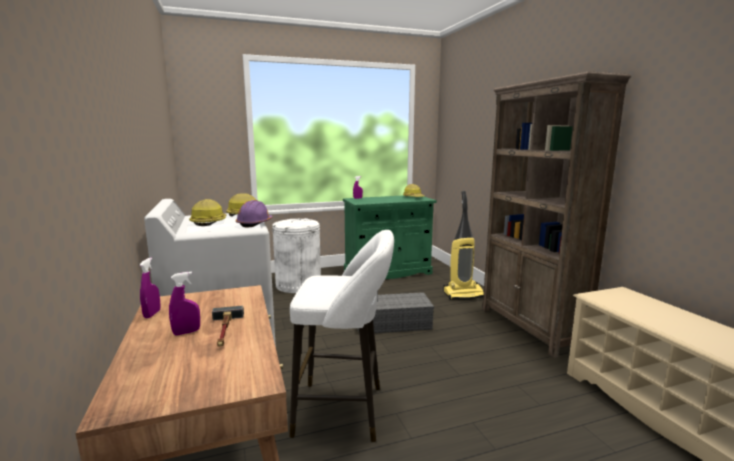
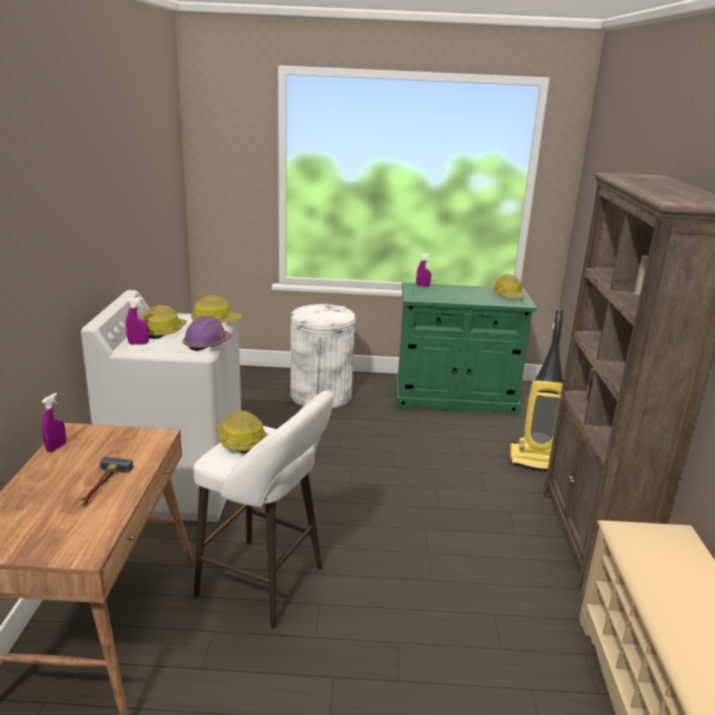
camera: 20 degrees right, 10 degrees up
(186, 332) = (69, 479): purple spray bottle -> purple spray bottle (138, 343)
(319, 284) = (240, 441): none -> hard hat
(393, 323) = (403, 483): grey storage box -> none

